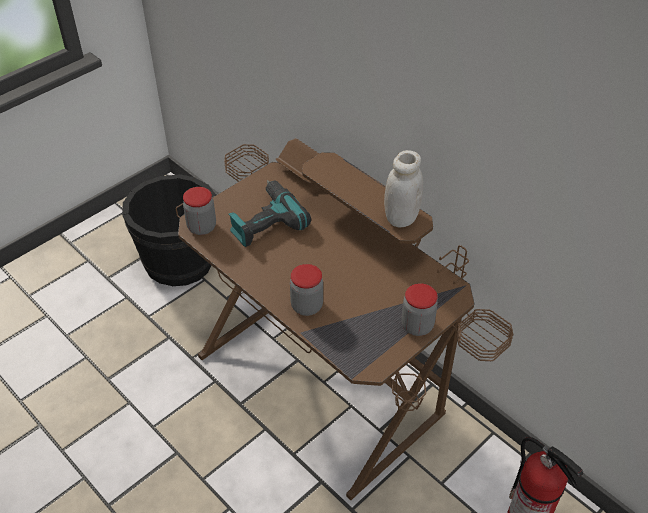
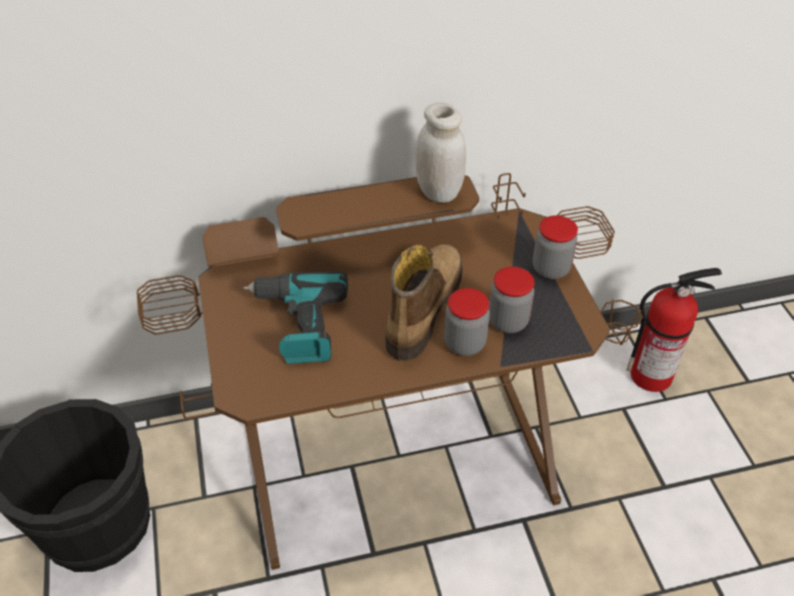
camera: 60 degrees left, 0 degrees up
(202, 227) = (255, 390): jar -> jar (508, 321)
(322, 272) = (422, 308): none -> boot

